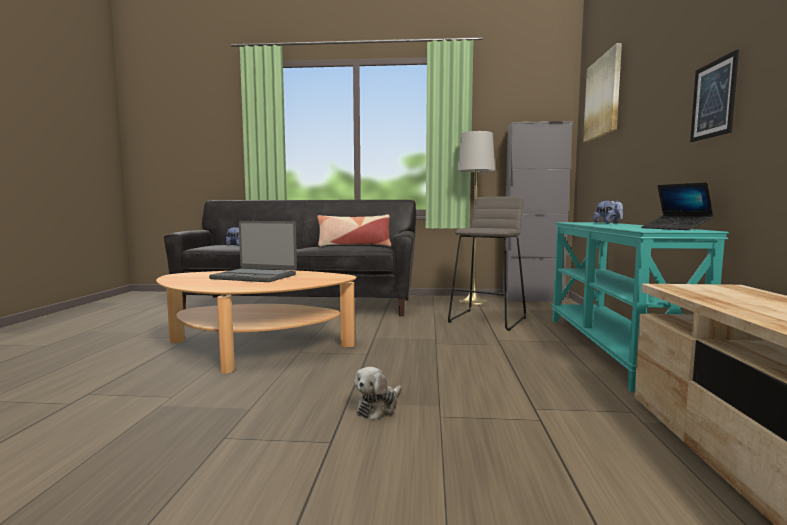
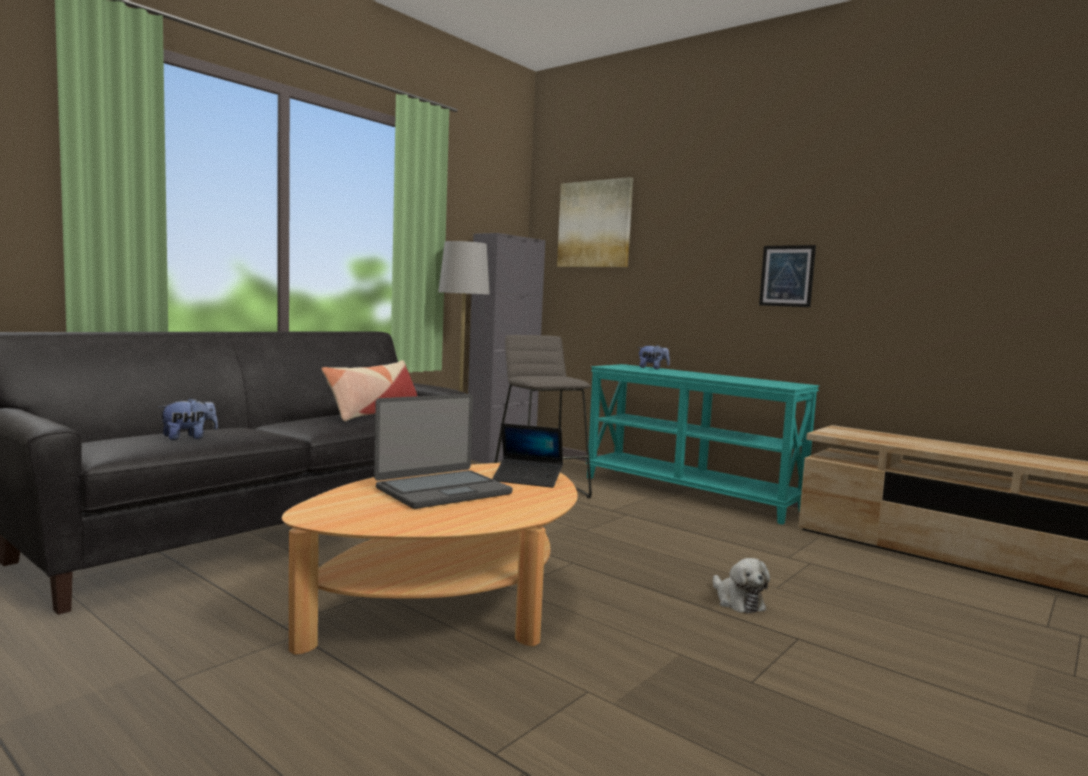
camera: 55 degrees left, 0 degrees up
(675, 229) = (776, 382): laptop -> laptop (527, 479)

